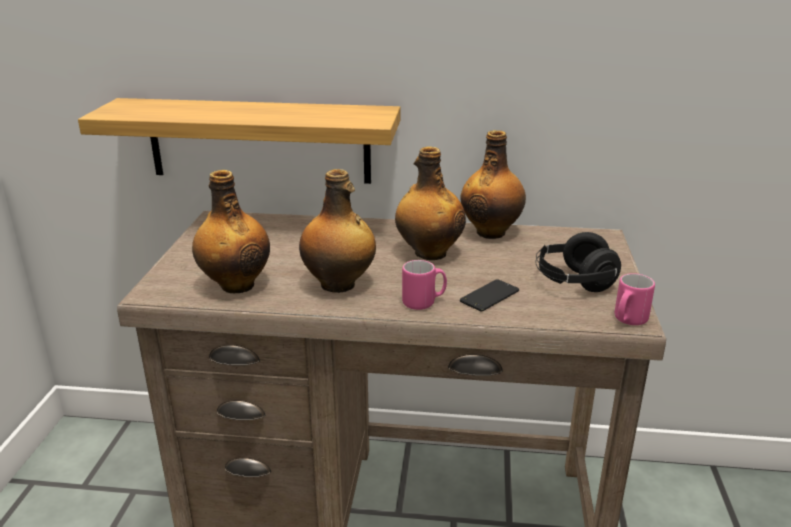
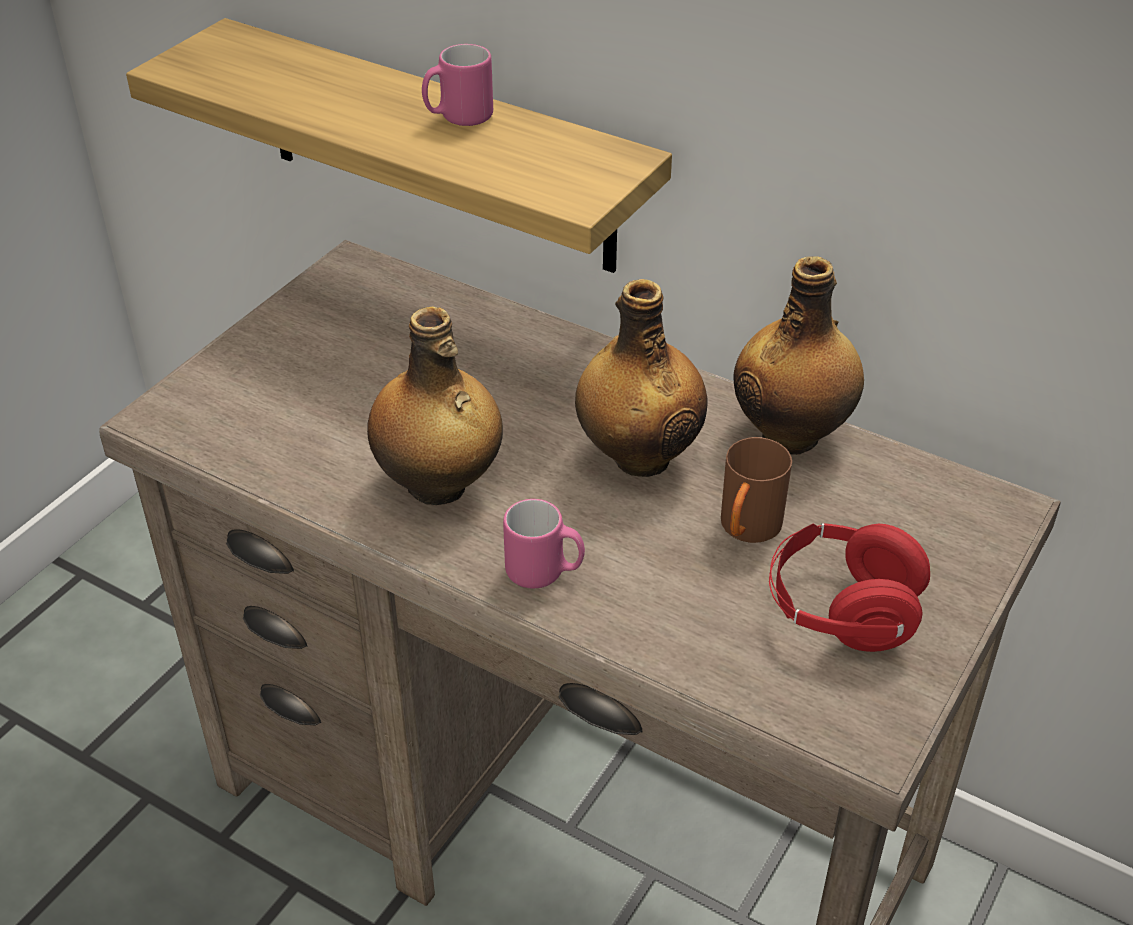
camera: 25 degrees right, 15 degrees up
(236, 285) = (285, 436): bottle -> none
(489, 296) = (665, 594): phone -> none
(504, 266) = (746, 531): none -> brown mug
(573, 282) = (842, 611): black headphones -> red headphones
(628, 321) = (864, 737): pink mug -> pink mug (458, 118)

